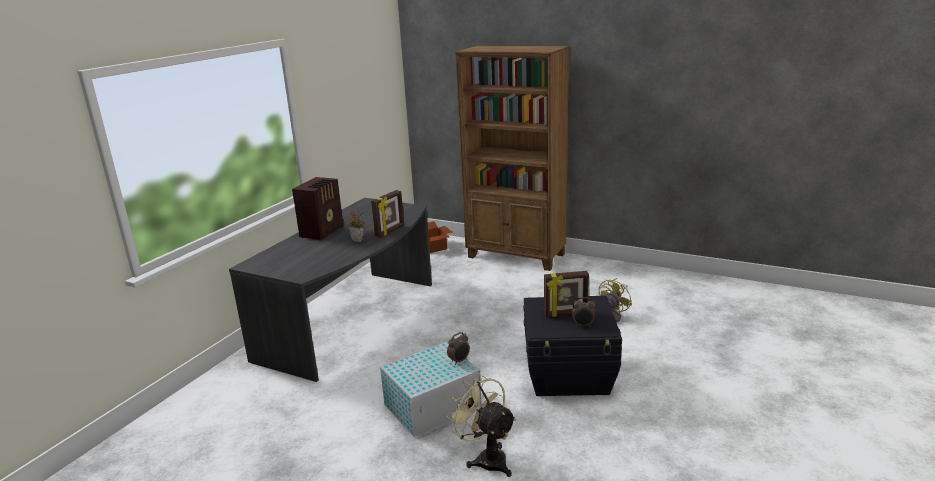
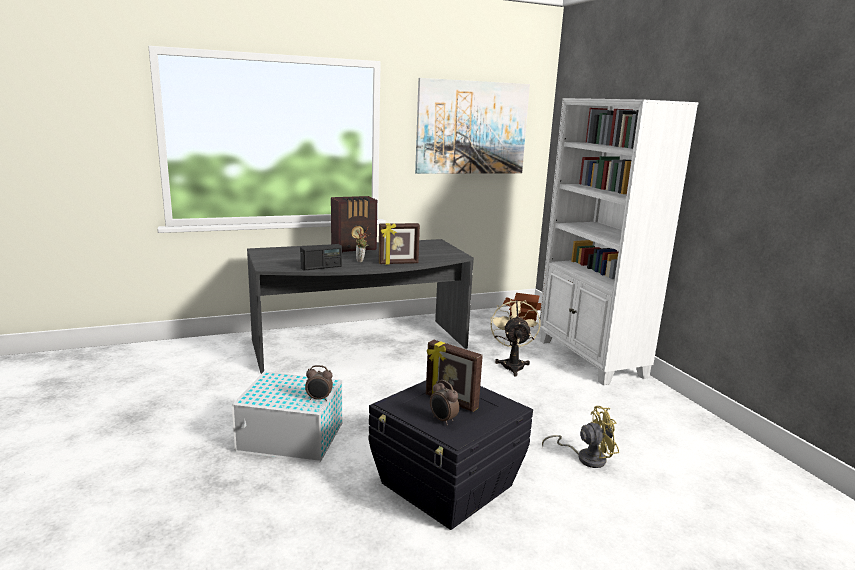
camera: 40 degrees right, 5 degrees down
(344, 258) = (321, 267): none -> radio
(356, 86) = (472, 128): none -> picture
(486, 458) = (246, 504): beige fan -> beige fan (512, 364)
(516, 256) = (590, 358): brown bookcase -> white bookcase

